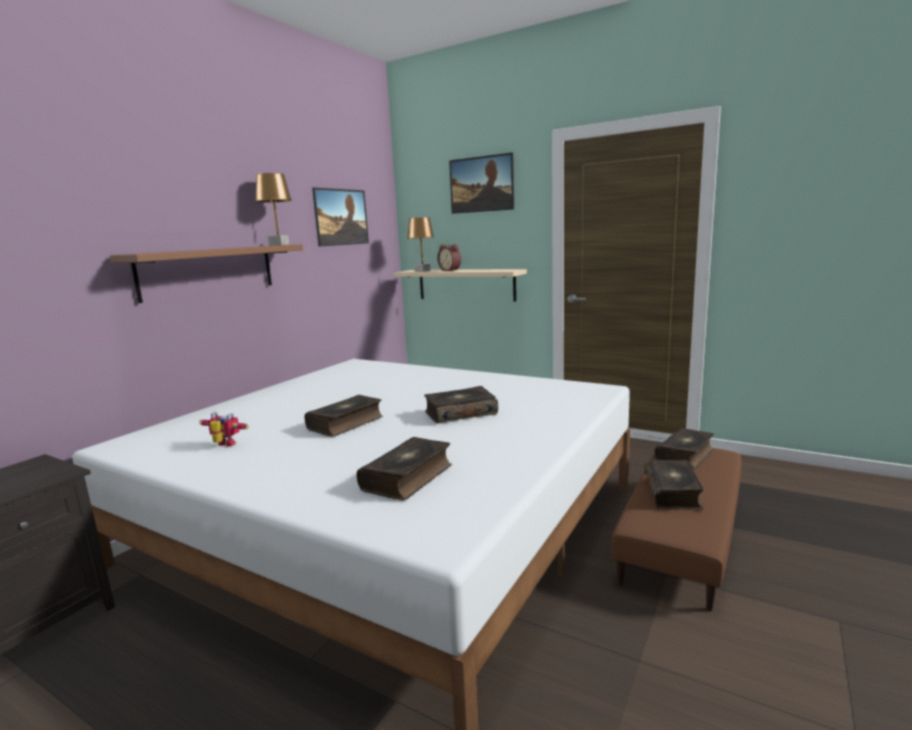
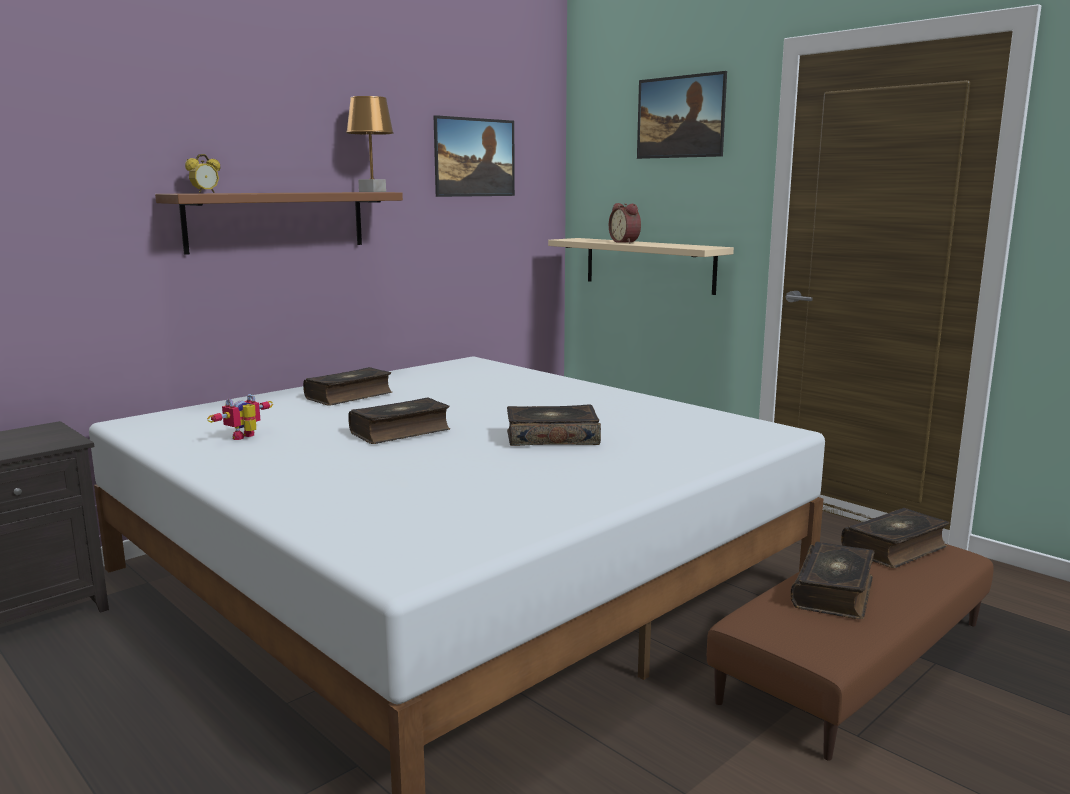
camera: 15 degrees right, 0 degrees up
(153, 252) = (205, 193): none -> alarm clock
(224, 445) = (246, 437): toy robot -> toy robot turned 90 degrees counterclockwise
(408, 478) = (424, 500): book -> book (349, 396)
(422, 271) = (587, 240): brown table lamp -> none

